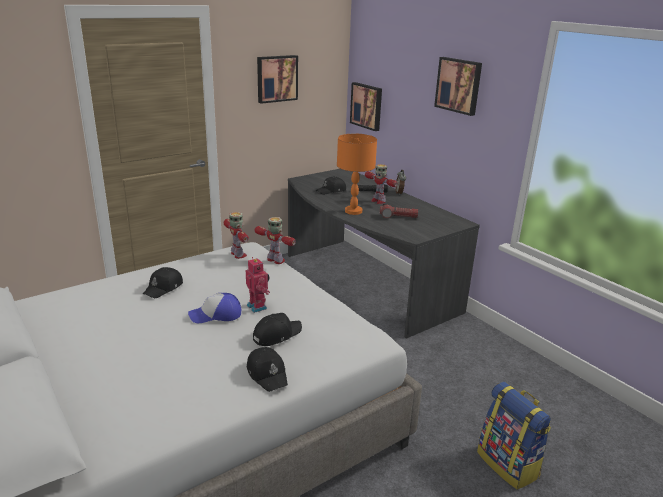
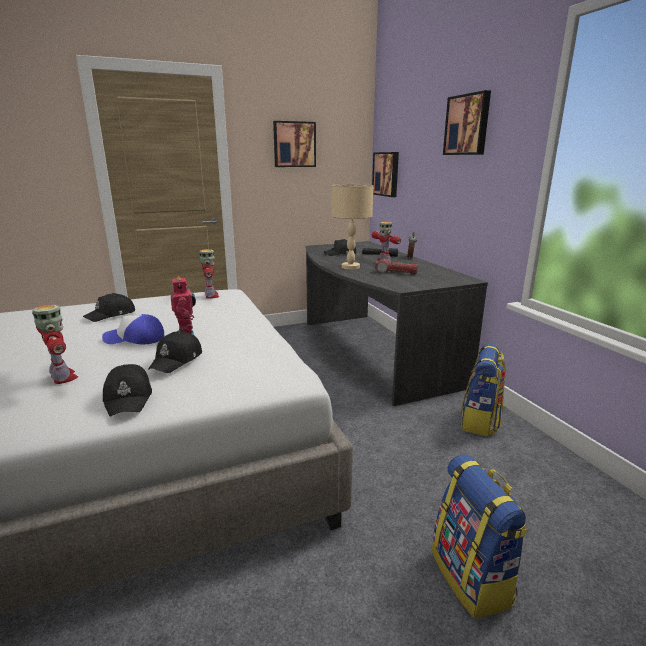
camera: 15 degrees right, 5 degrees down
(276, 260) = (244, 302): toy robot -> toy robot (63, 377)
(276, 334) = (177, 360): black cap -> black cap turned 135 degrees clockwise
(353, 211) = (350, 267): orange table lamp -> beige table lamp
(480, 344) = (480, 421): none -> backpack

